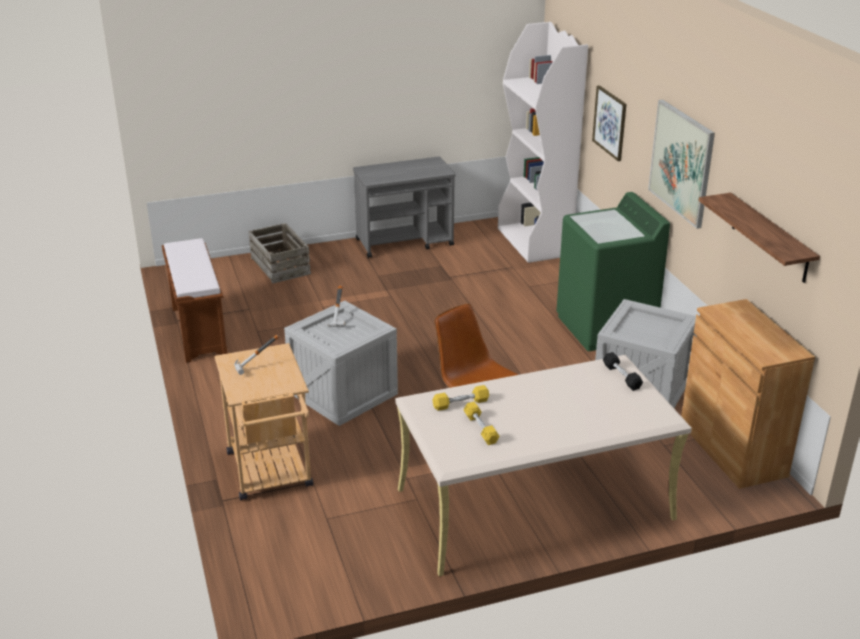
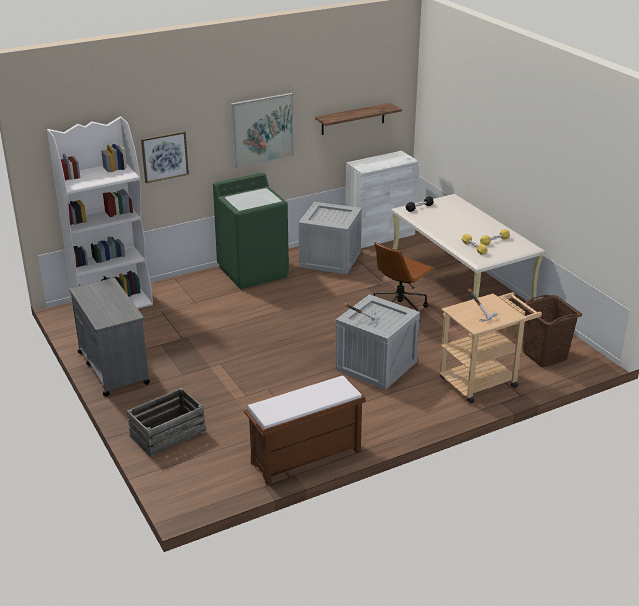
camera: 100 degrees left, 0 degrees up
(305, 550) = (544, 355): none -> brown laundry basket
(732, 449) = (380, 235): brown cabinet -> white cabinet

